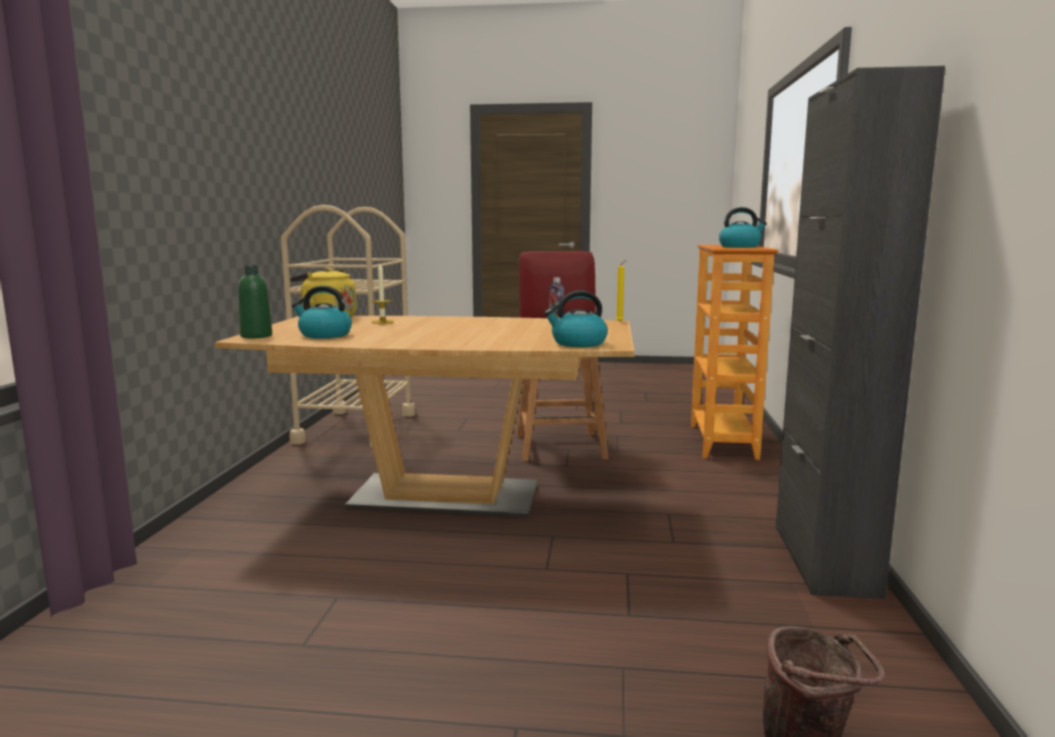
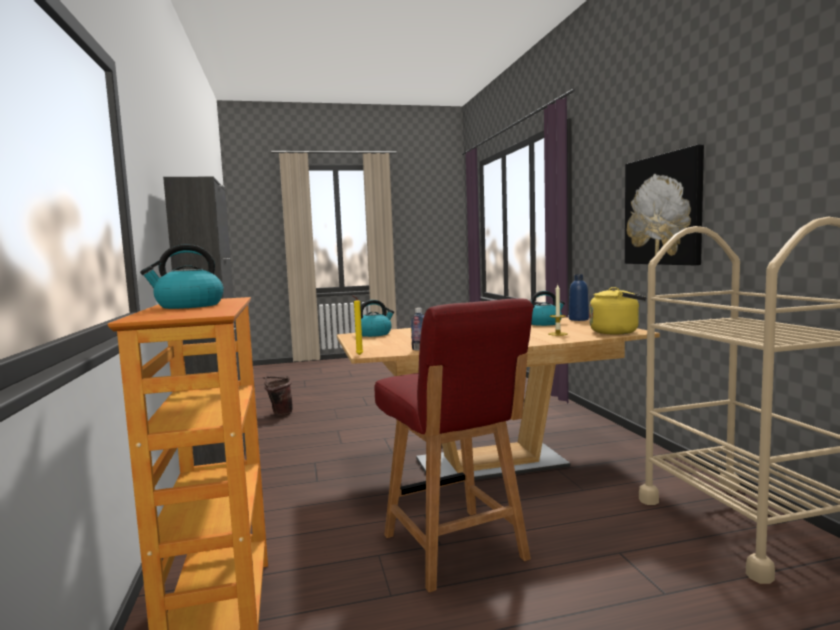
camera: 160 degrees right, 5 degrees down
(206, 176) = (663, 210): none -> picture
(256, 336) = (578, 319): green bottle -> blue bottle

